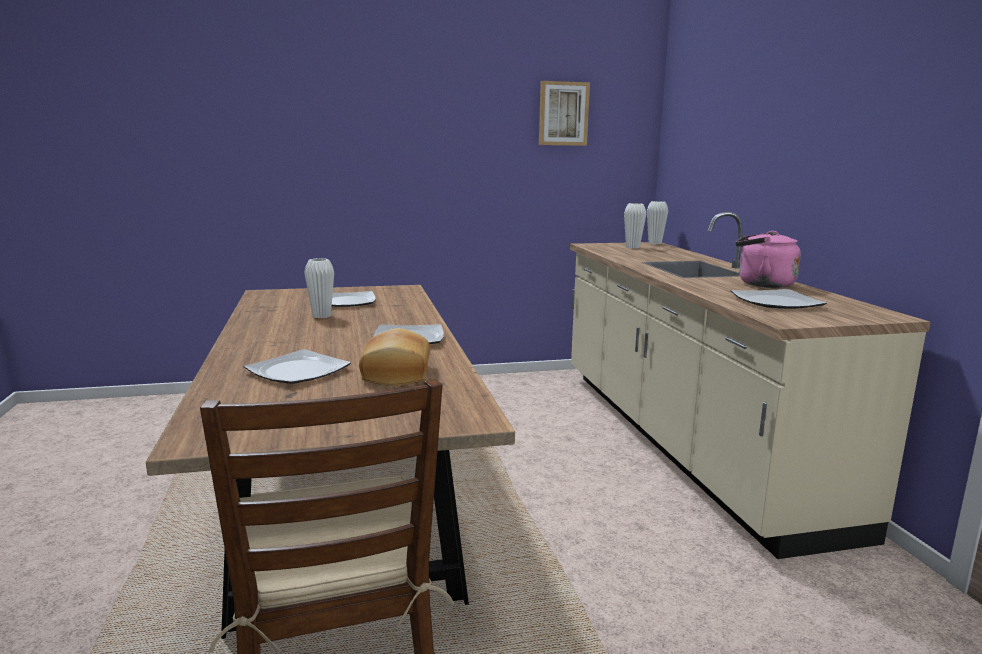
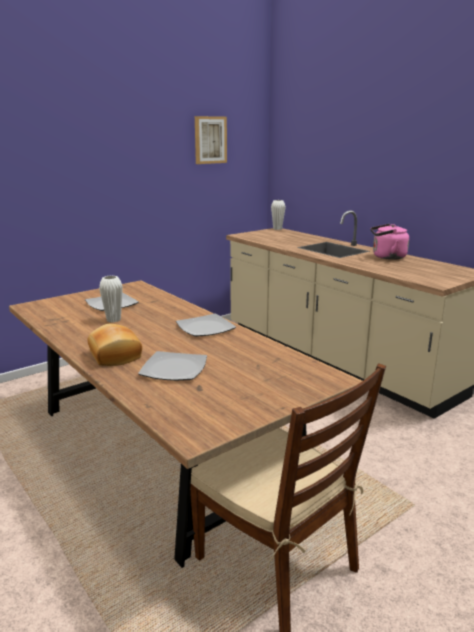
camera: 25 degrees left, 5 degrees up
(394, 373) = (239, 357): bread -> bread (114, 356)
(632, 247) = (270, 234): white vase -> none
(777, 302) = (414, 270): plate -> none

